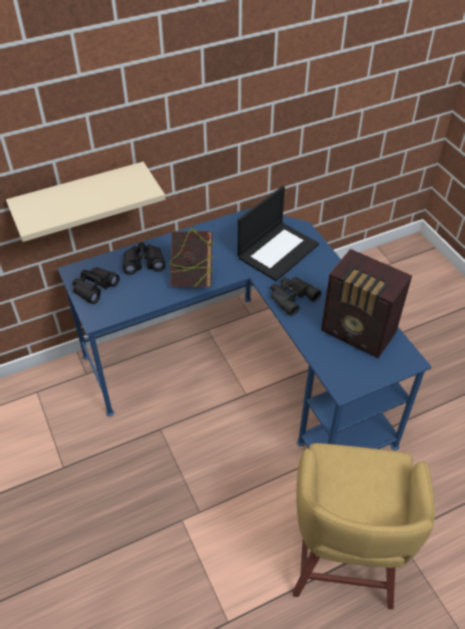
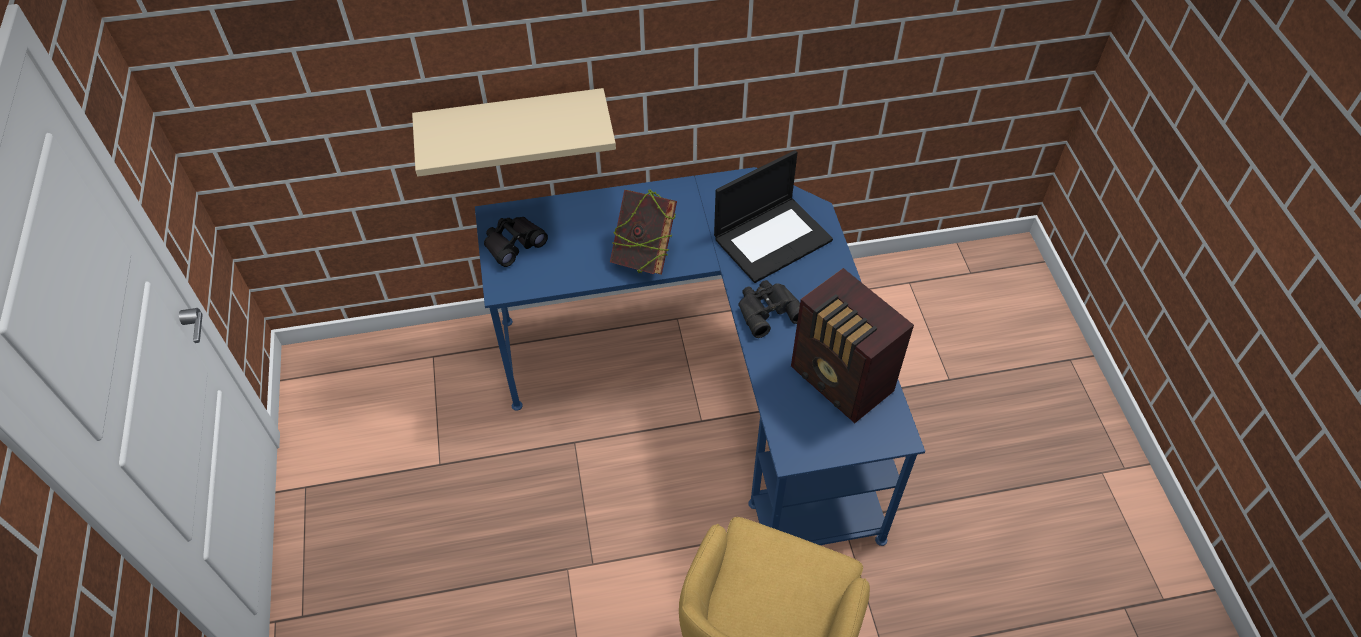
camera: 15 degrees right, 5 degrees up
(143, 263) = (587, 221): black binoculars -> none

